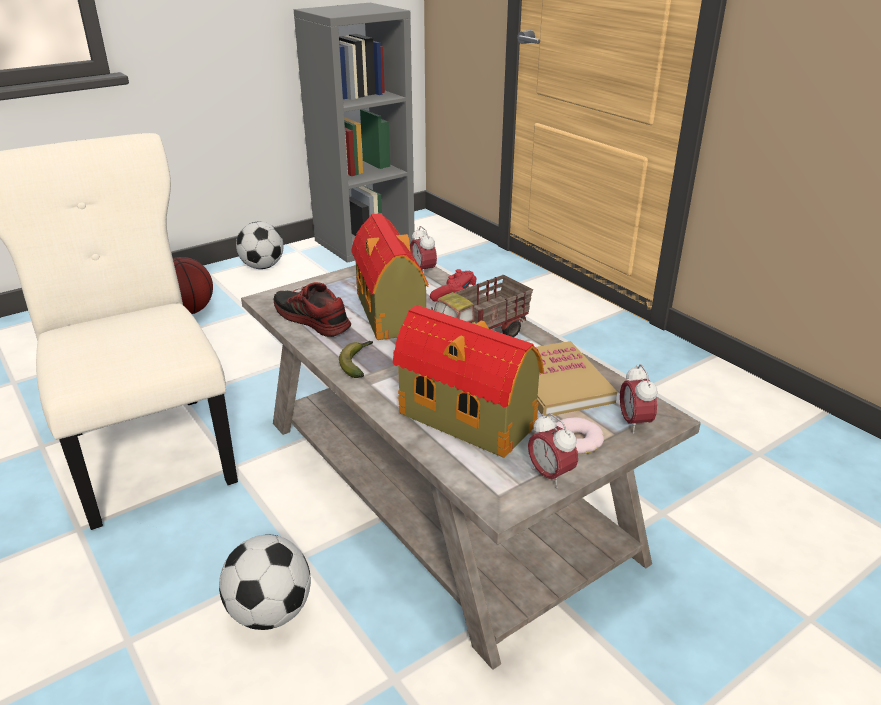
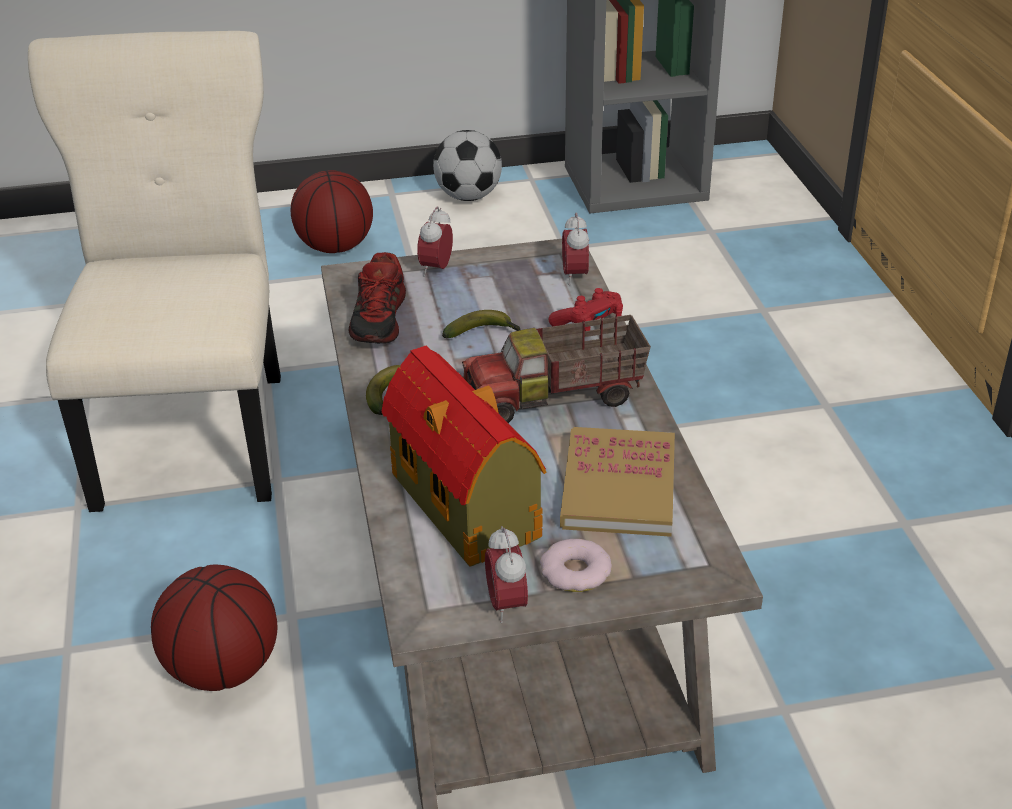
camera: 25 degrees right, 5 degrees up
(270, 612) = (222, 668): football -> basketball
(311, 320) = (381, 319): shoe -> shoe turned 150 degrees counterclockwise
(390, 314) = (483, 333): toy house -> banana
(634, 423) = (670, 570): alarm clock -> alarm clock (436, 269)

